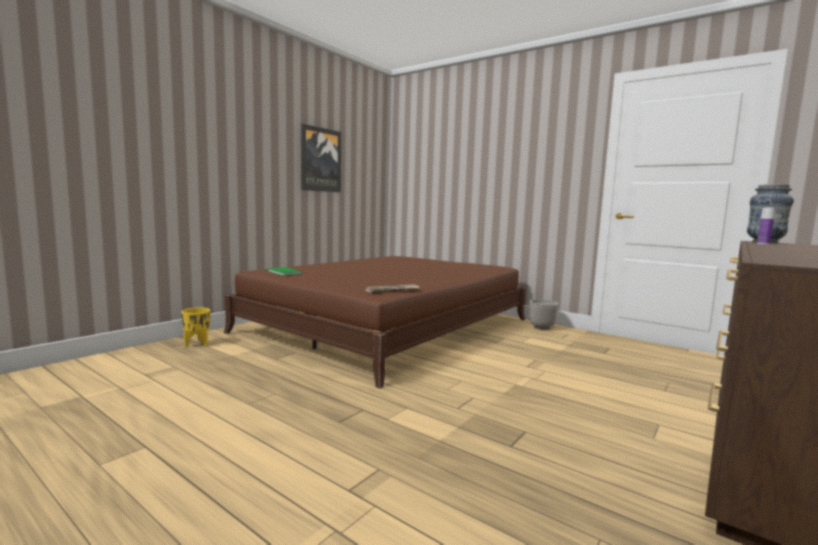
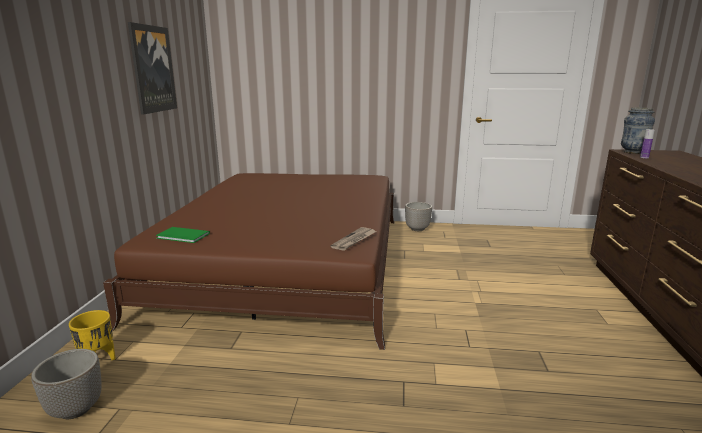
camera: 30 degrees left, 10 degrees up
(156, 360) = (76, 409): none -> planter

